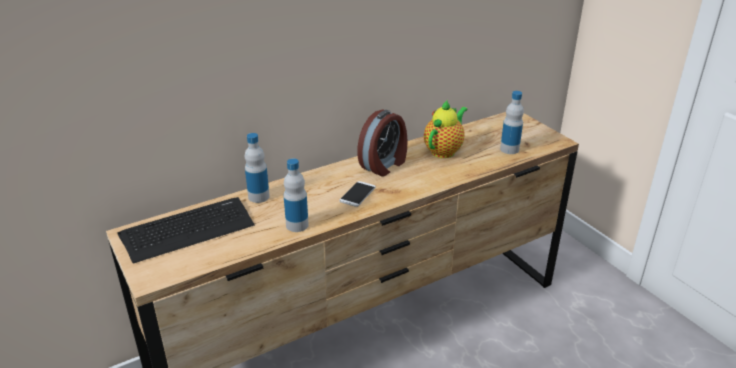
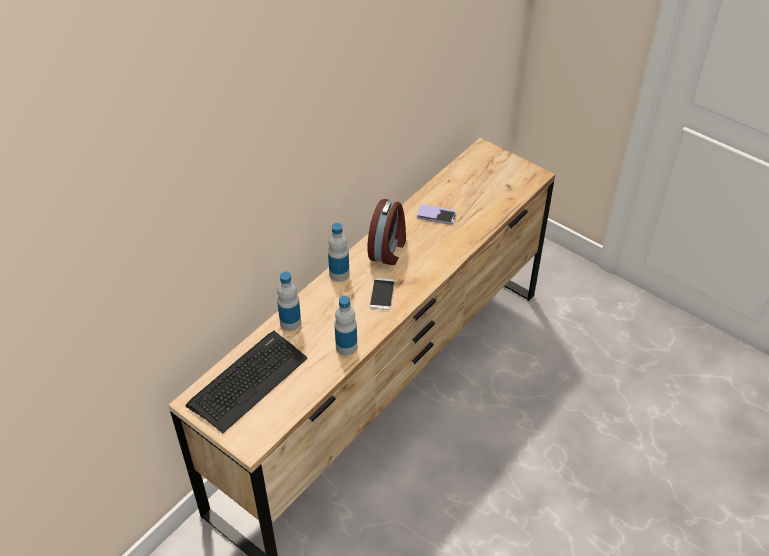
camera: 20 degrees left, 15 degrees up
(444, 151) = (436, 215): teapot -> phone
(509, 149) = (496, 198): bottle -> bottle (339, 274)

